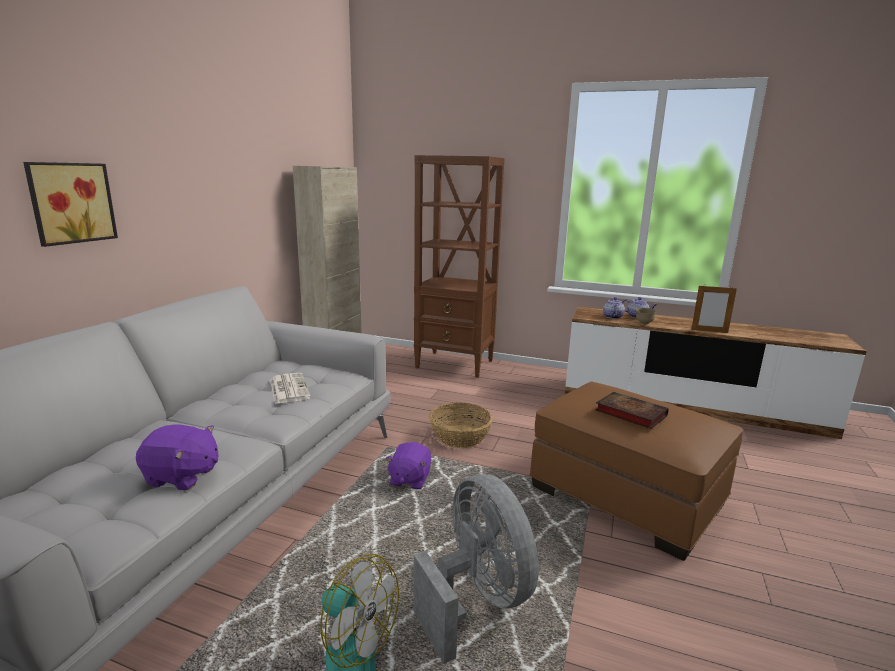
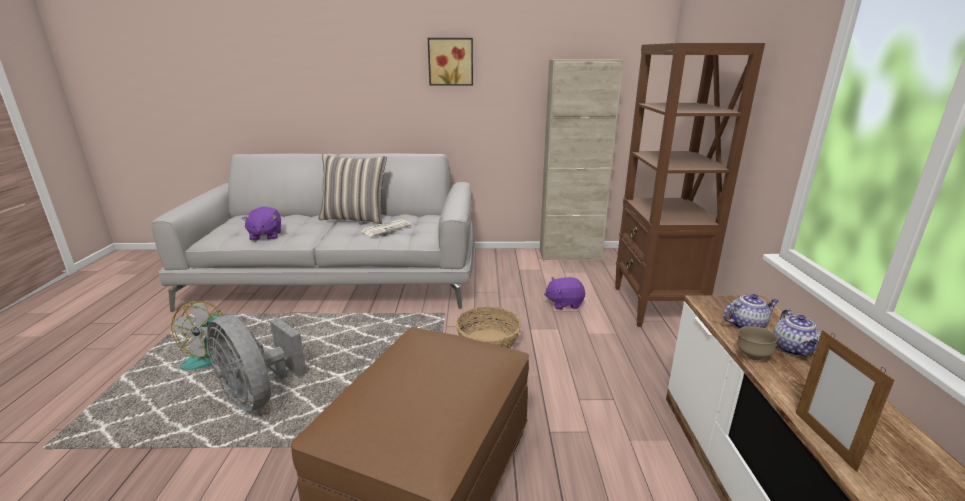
camera: 70 degrees right, 5 degrees up
(70, 203) = (347, 84): picture -> picture (450, 61)
(210, 404) = (355, 218): none -> pillow
(409, 480) = (400, 334): purple plush toy -> purple plush toy (564, 303)
(477, 599) = (258, 395): grey fan -> grey fan turned 90 degrees clockwise
(628, 413) = (406, 373): book -> none

